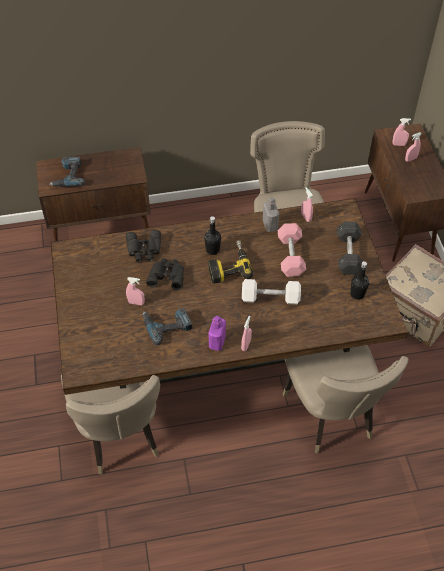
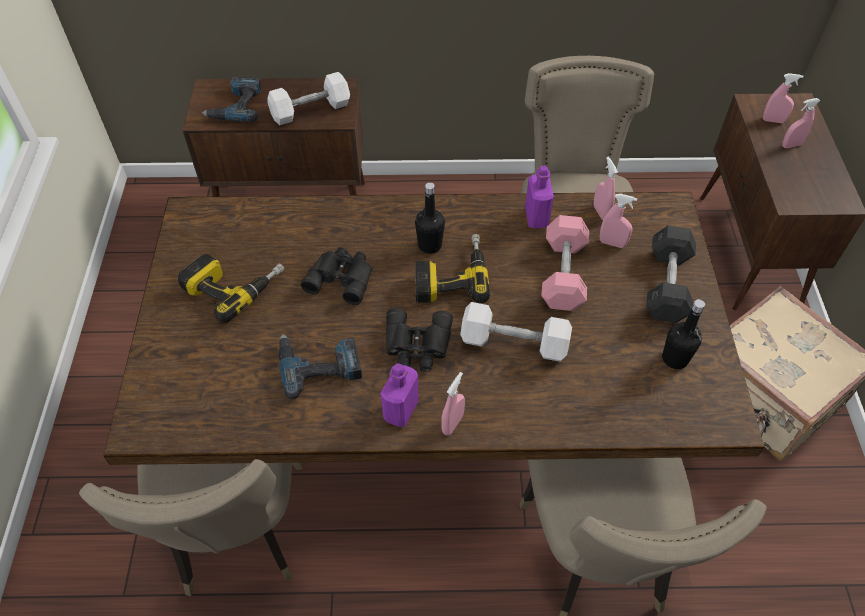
camera: 10 degrees right, 0 degrees up
(106, 288) = (234, 286): none -> power drill
(116, 173) = (310, 110): none -> white dumbbell
(136, 302) = (276, 317): pink spray bottle -> pink spray bottle (612, 243)
(144, 250) = (315, 230): black binoculars -> black binoculars (417, 346)
(270, 225) = (536, 217): grey bottle -> purple bottle

